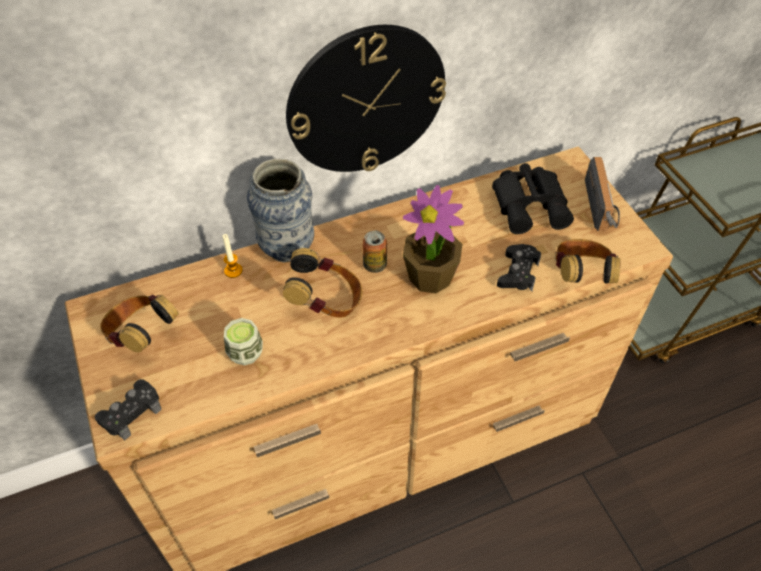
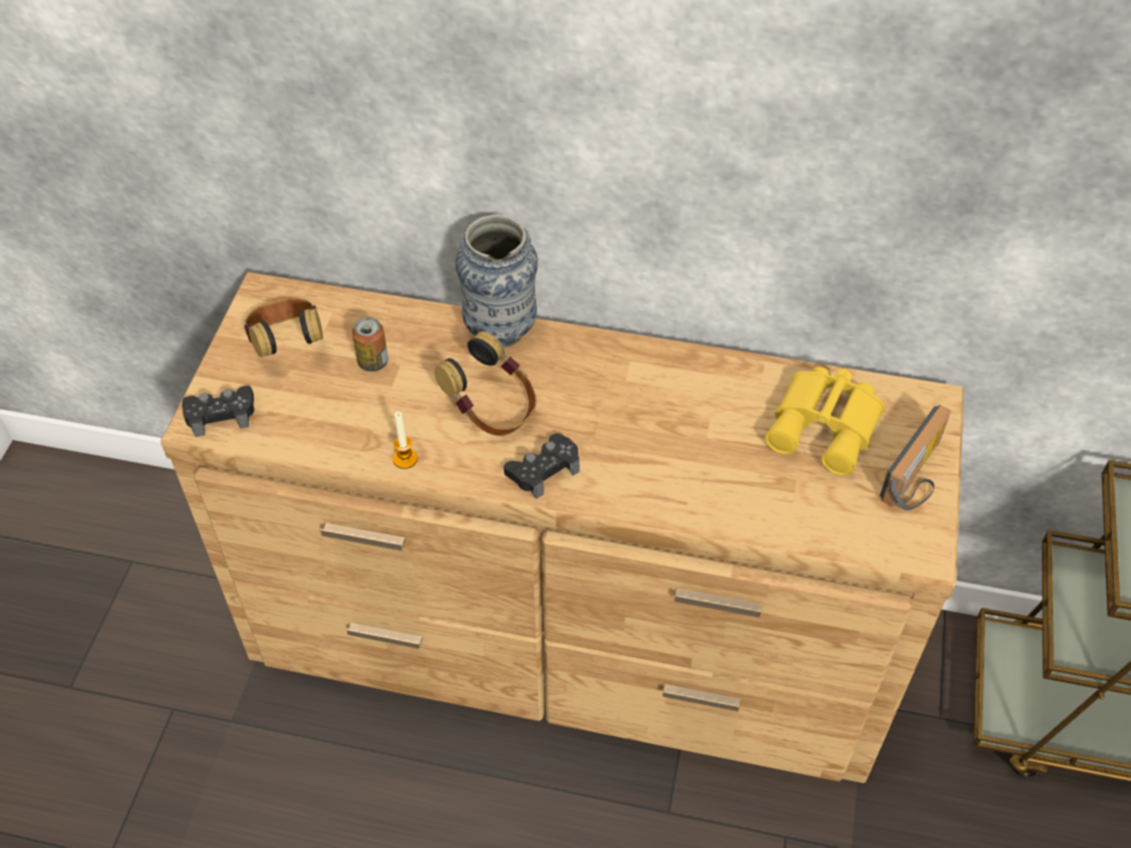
camera: 35 degrees right, 0 degrees up
(233, 271) = (426, 325): candle -> candle (405, 459)
(245, 353) = (368, 417): cup -> none
(366, 101) = (643, 196): wall clock -> none
(374, 265) = (578, 398): can -> can (373, 362)
(430, 277) = (628, 445): potted plant -> none
(518, 273) = (734, 495): black game controller -> black game controller (543, 470)
(531, 204) = (827, 426): black binoculars -> yellow binoculars
(580, 276) = (807, 541): headphones -> none

